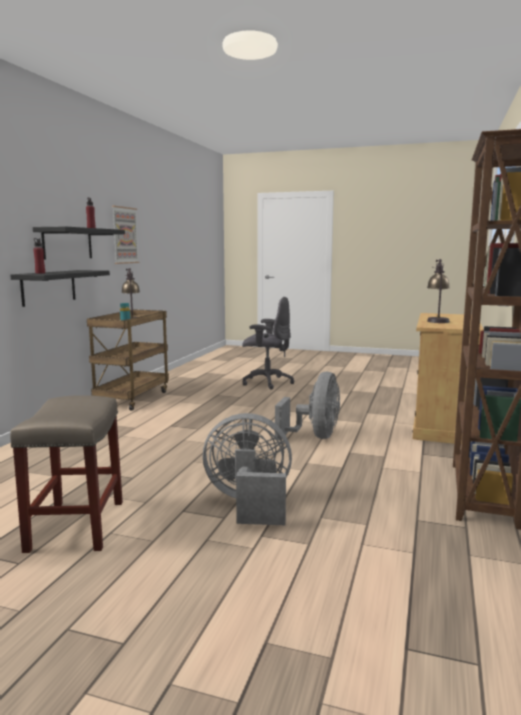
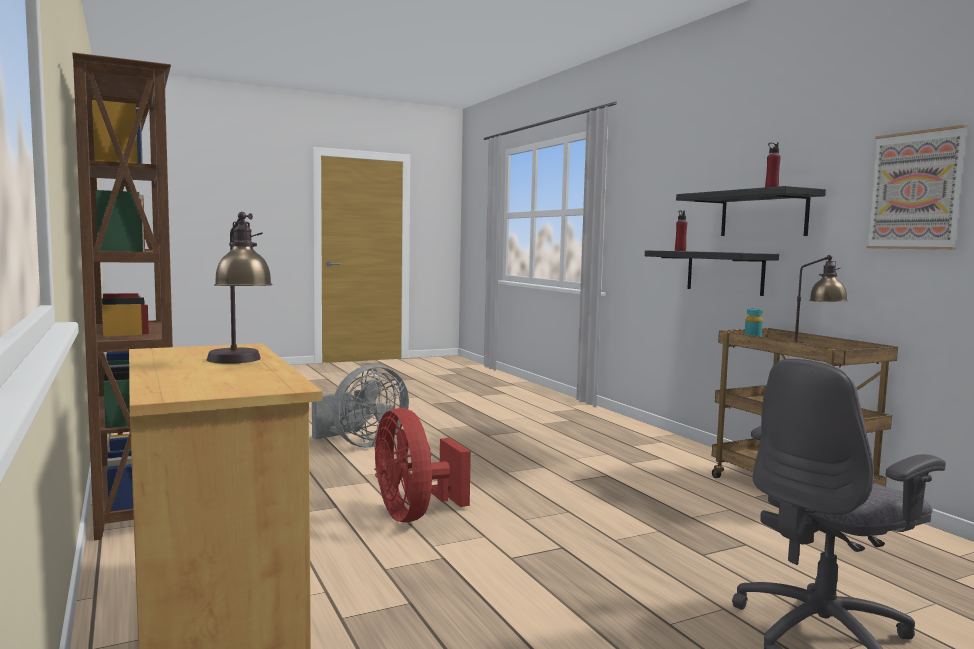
camera: 135 degrees right, 5 degrees down
(76, 526) = (443, 414): beige stool -> none
(315, 436) = (414, 515): grey fan -> red fan

